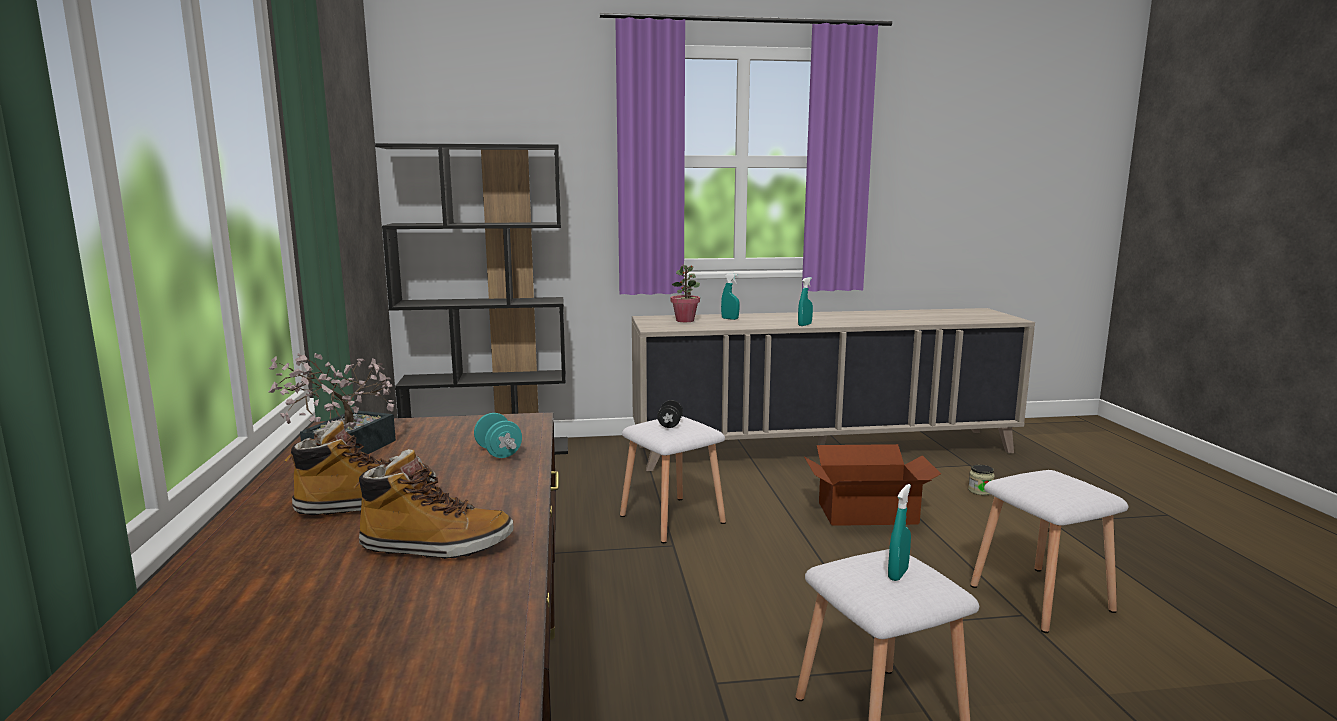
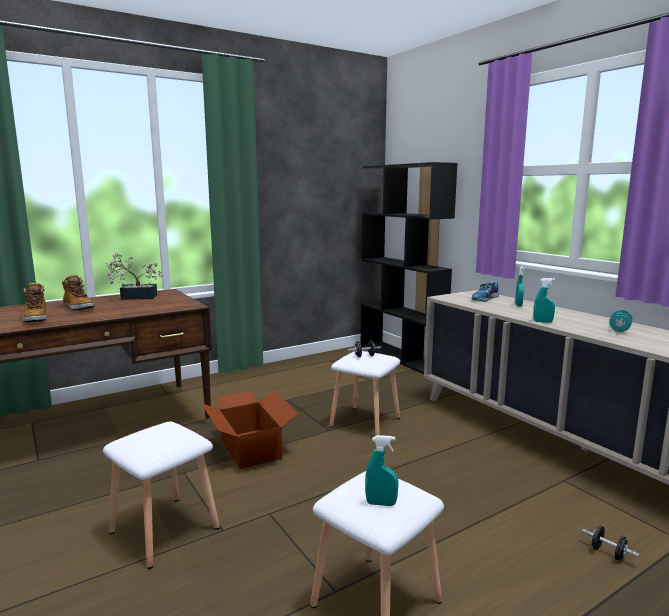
camera: 65 degrees right, 0 degrees up
(498, 453) = (141, 310): turquoise dumbbell -> turquoise dumbbell (619, 330)
(685, 320) = (485, 299): potted plant -> shoe
(868, 513) = (461, 492): cardboard box -> cardboard box (249, 448)
(898, 574) = (157, 439): turquoise spray bottle -> turquoise spray bottle (381, 503)
(980, 491) = (608, 553): jar -> black dumbbell

